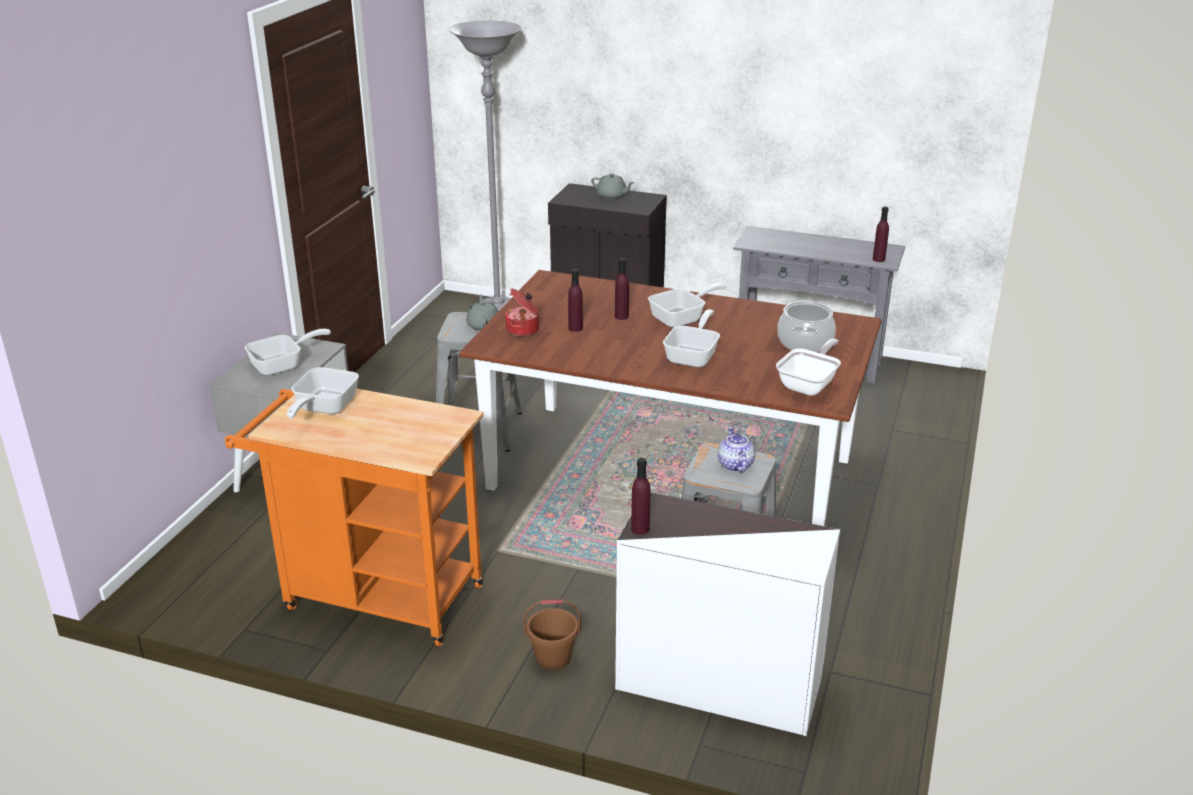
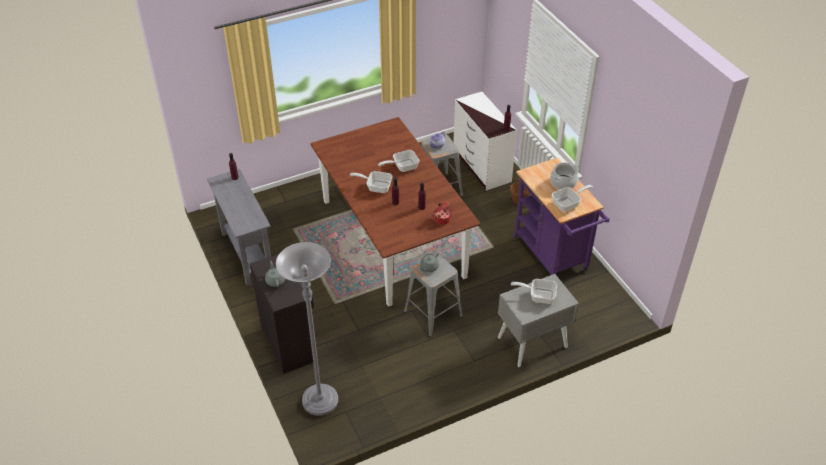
camera: 135 degrees left, 15 degrees up
(373, 596) = (553, 257): orange cart -> purple cart
(805, 343) = (356, 148): cooking pot -> cooking pot (563, 183)
(809, 385) = (388, 133): frying pan -> none

